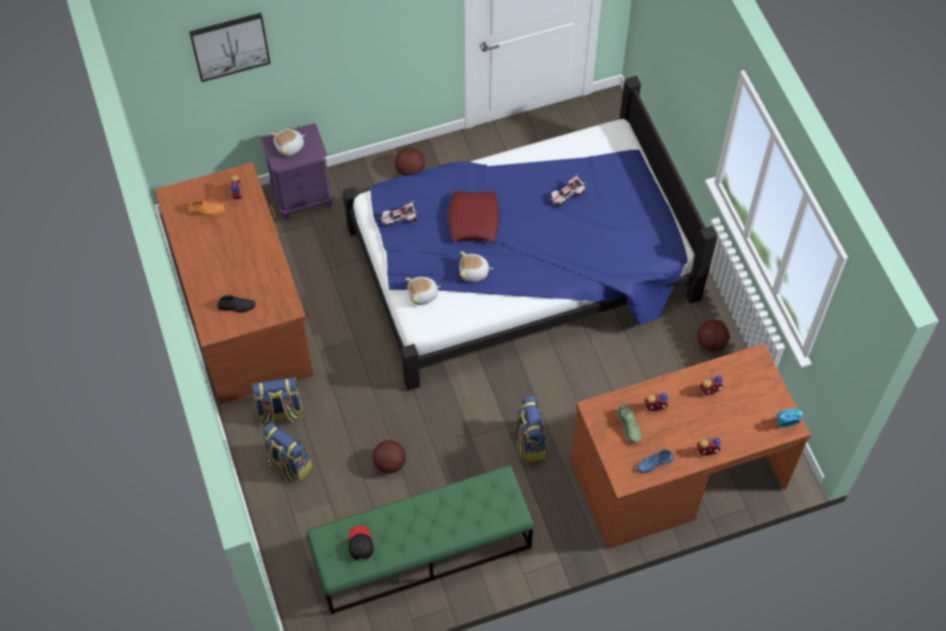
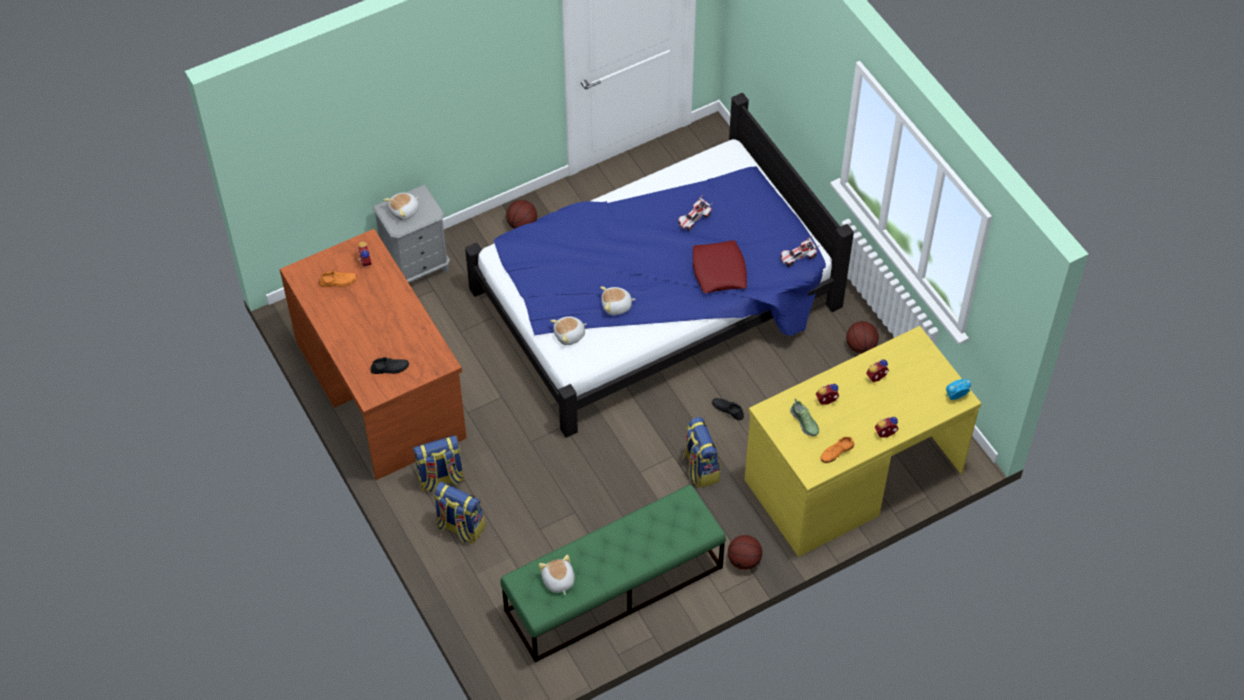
camera: 10 degrees left, 5 degrees down
(230, 46) = (343, 110): picture -> none
(303, 197) = (417, 266): purple nightstand -> grey nightstand
(360, 544) = (558, 581): black cap -> plush toy
(390, 463) = (563, 510): basketball -> basketball (744, 560)
(399, 219) = (530, 266): toy car -> toy car (798, 257)
(473, 220) = (605, 256): red pillow -> red pillow (719, 271)
(568, 387) = (728, 410): none -> black shoe
(654, 463) = (836, 452): blue shoe -> orange shoe
(676, 473) = (852, 475): brown desk -> yellow desk

